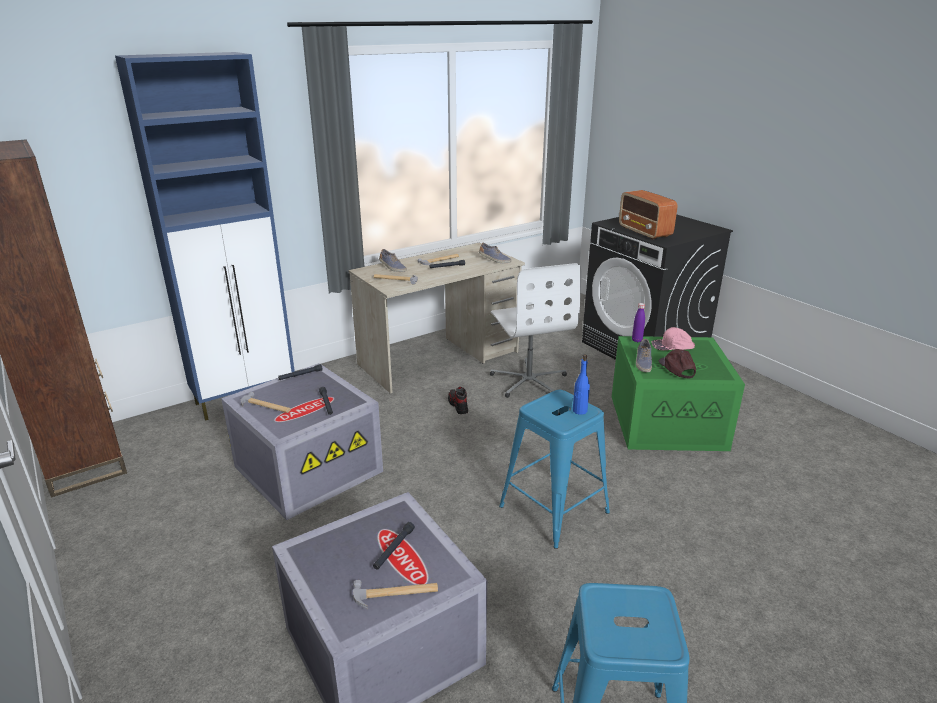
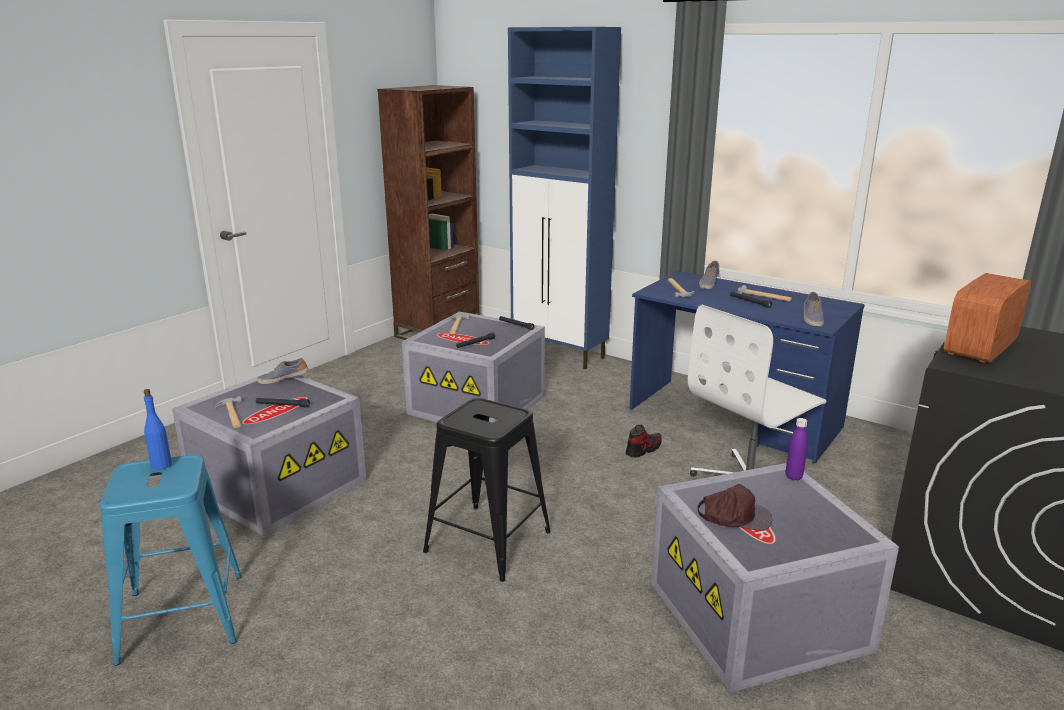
camera: 70 degrees right, 5 degrees down
(439, 358) = (734, 419): beige desk -> blue desk
(554, 510) = (487, 542): blue stool -> black stool
(579, 411) = (489, 426): blue bottle -> blue bottle (161, 465)
(643, 362) = (722, 486): shoe -> shoe (283, 379)
(668, 421) = (761, 617): green storage box -> grey storage box
(672, 346) = (811, 508): pink cap -> none
(677, 368) = (734, 515): brown cap -> brown cap turned 45 degrees clockwise

